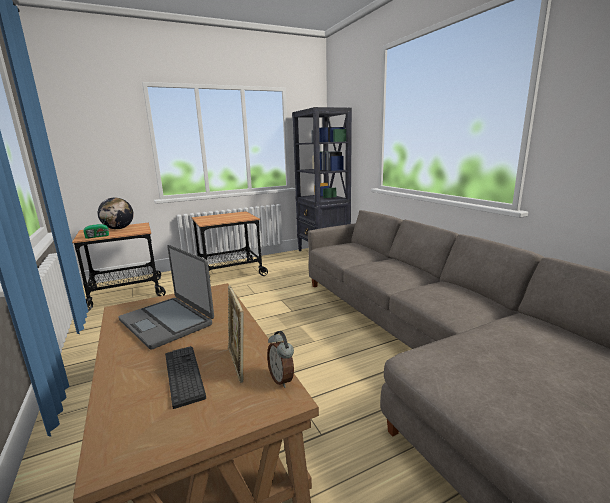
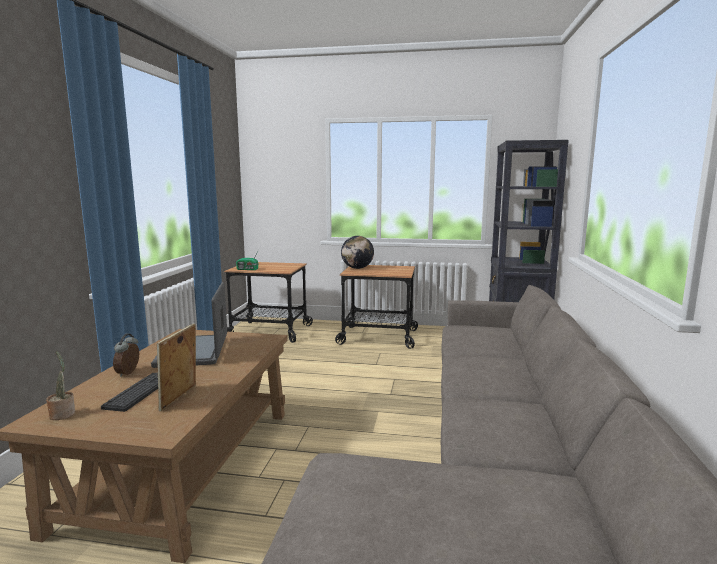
camera: 35 degrees right, 5 degrees down
(118, 228) = (273, 265): globe -> globe (357, 268)
(134, 434) = (63, 414): none -> potted plant
(282, 379) = (185, 420): alarm clock -> alarm clock (129, 373)

